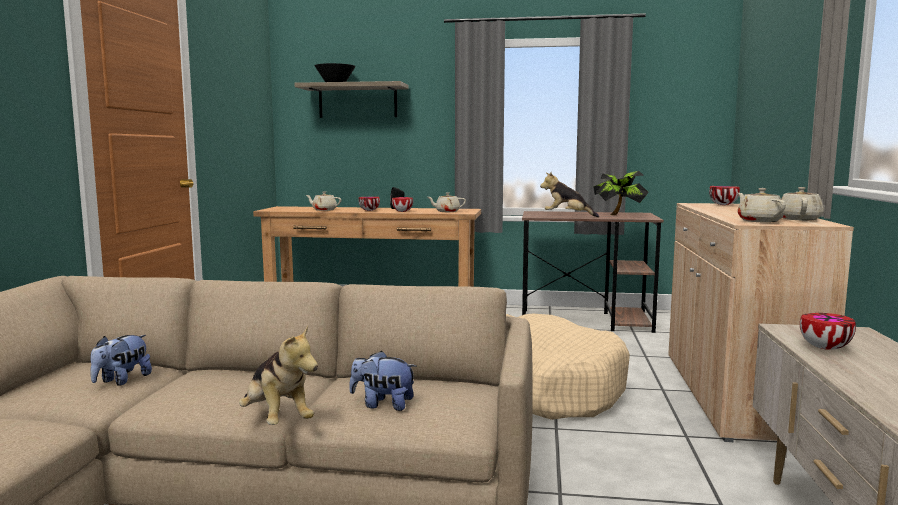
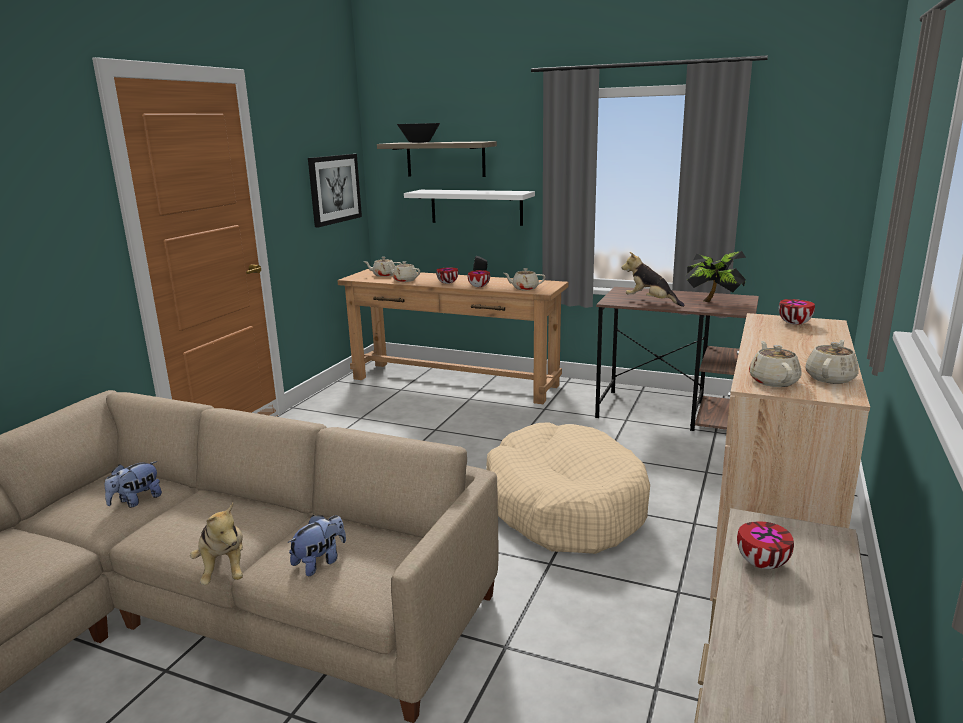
camera: 15 degrees right, 10 degrees up
(250, 123) = (334, 189): none -> picture
(298, 208) = (383, 275): none -> beige teapot
(383, 404) = (320, 562): plush toy -> plush toy turned 105 degrees clockwise
(387, 145) = (476, 207): none -> white shelf

